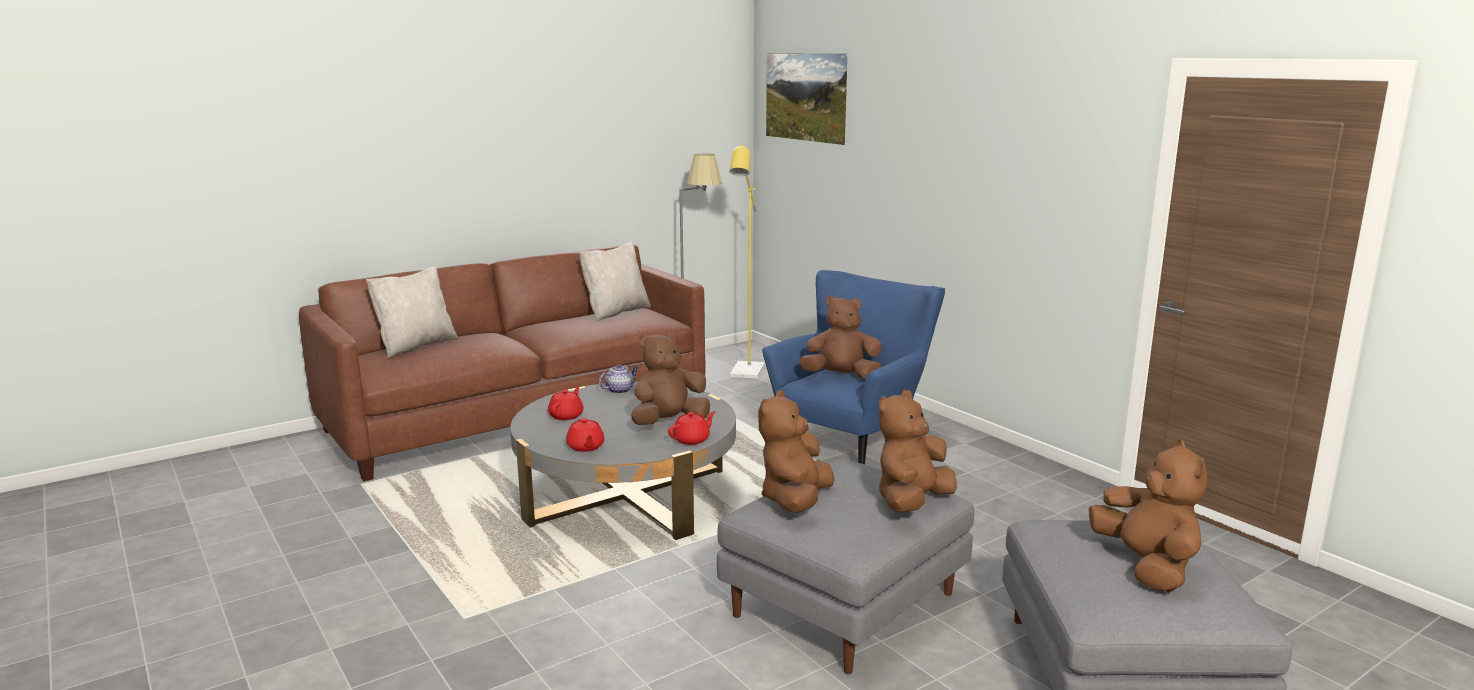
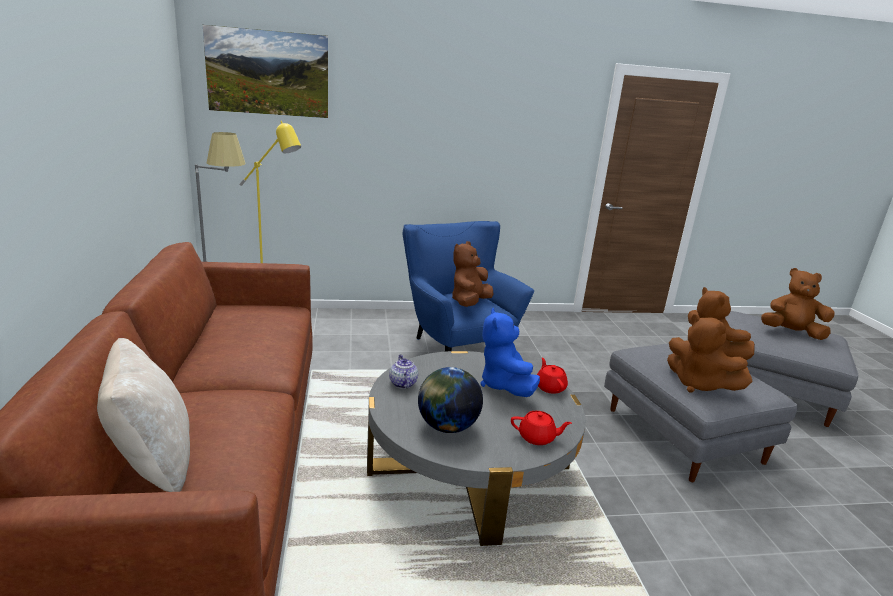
camera: 65 degrees left, 5 degrees up
(566, 416) = (447, 426): red teapot -> globe
(615, 312) = (225, 318): beige pillow -> none
(668, 422) = (504, 385): brown plush toy -> blue plush toy

